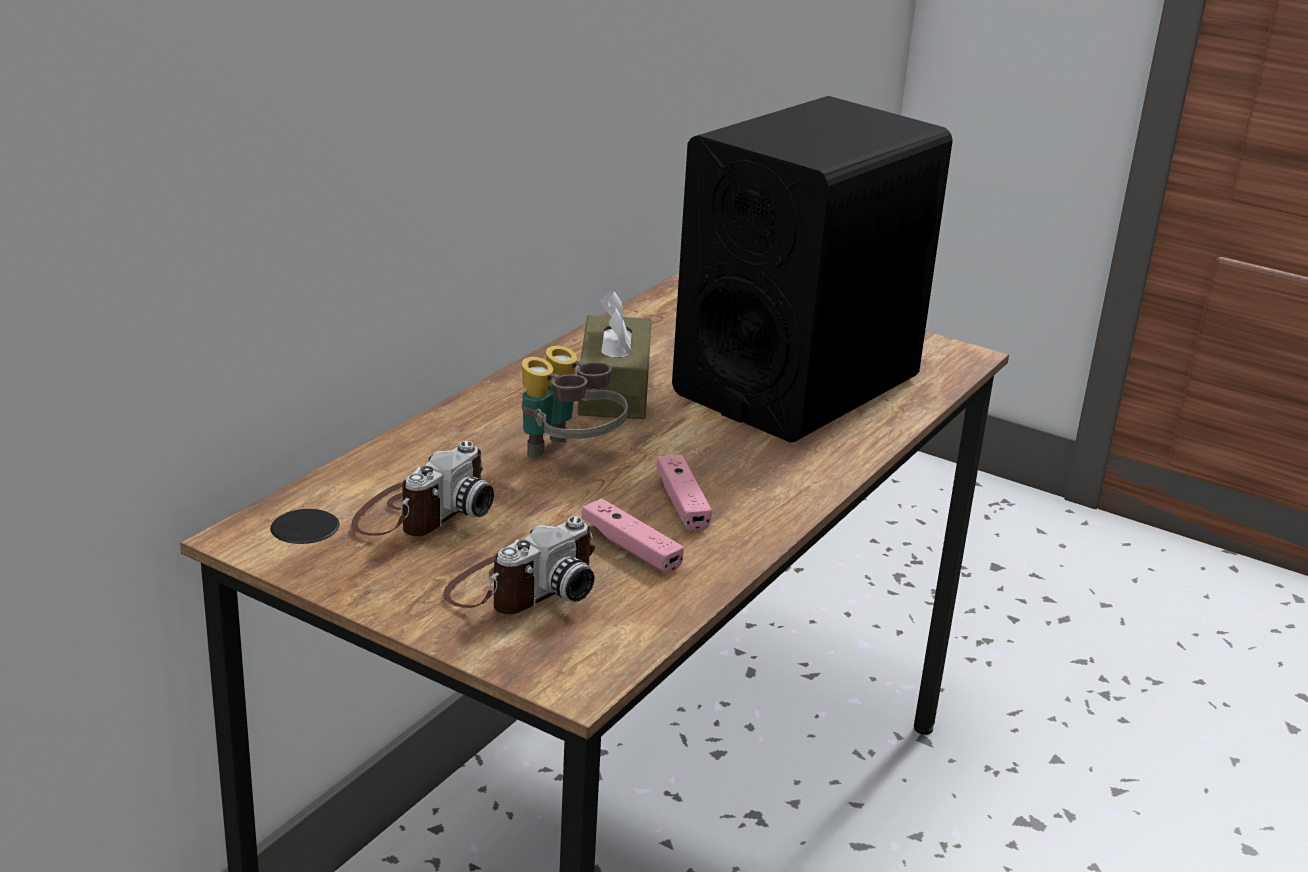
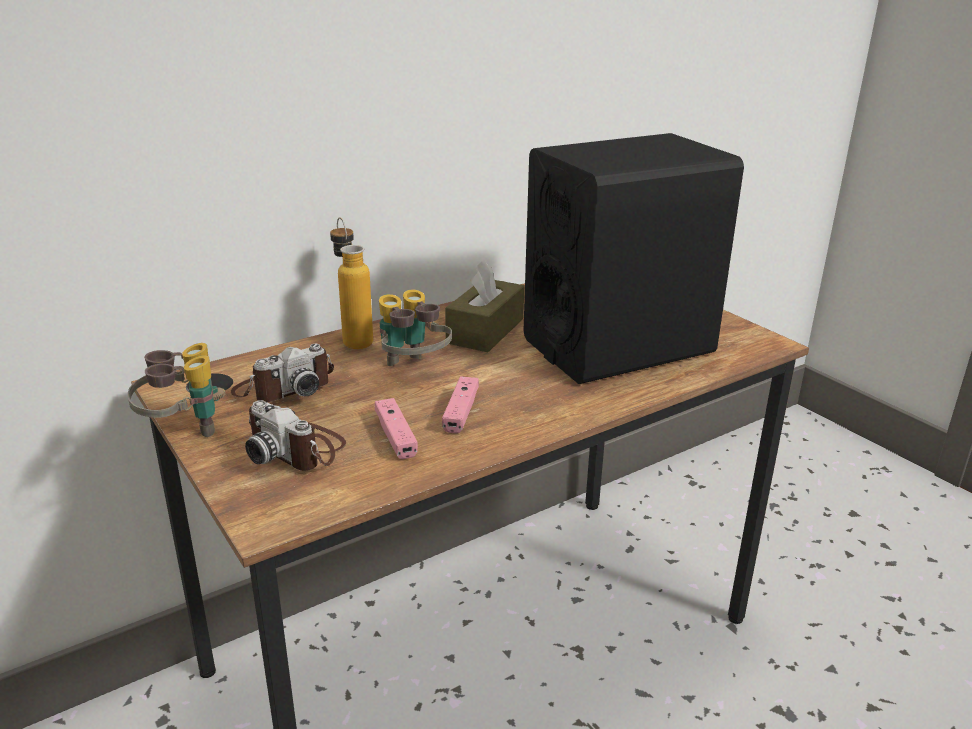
camera: 25 degrees right, 0 degrees up
(340, 593) = (183, 430): none -> binoculars
(446, 428) = (353, 338): none -> bottle
(521, 587) = (297, 448): camera -> camera turned 60 degrees clockwise

